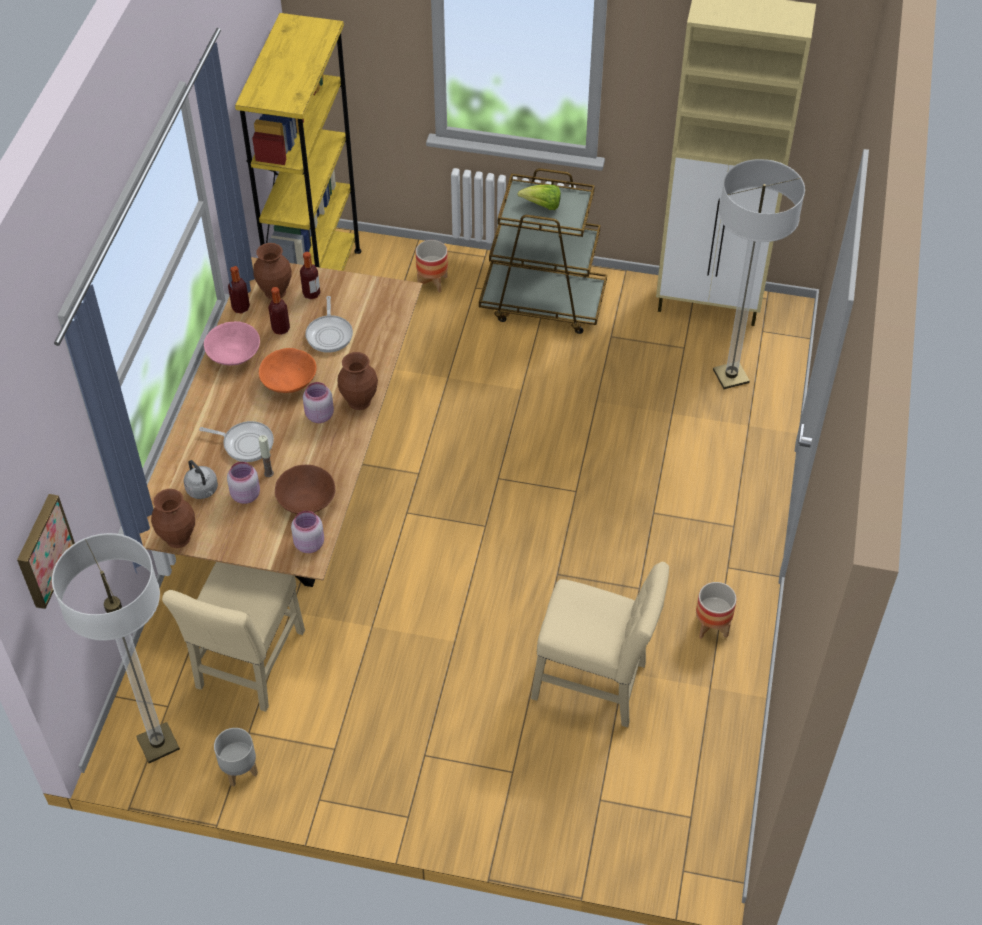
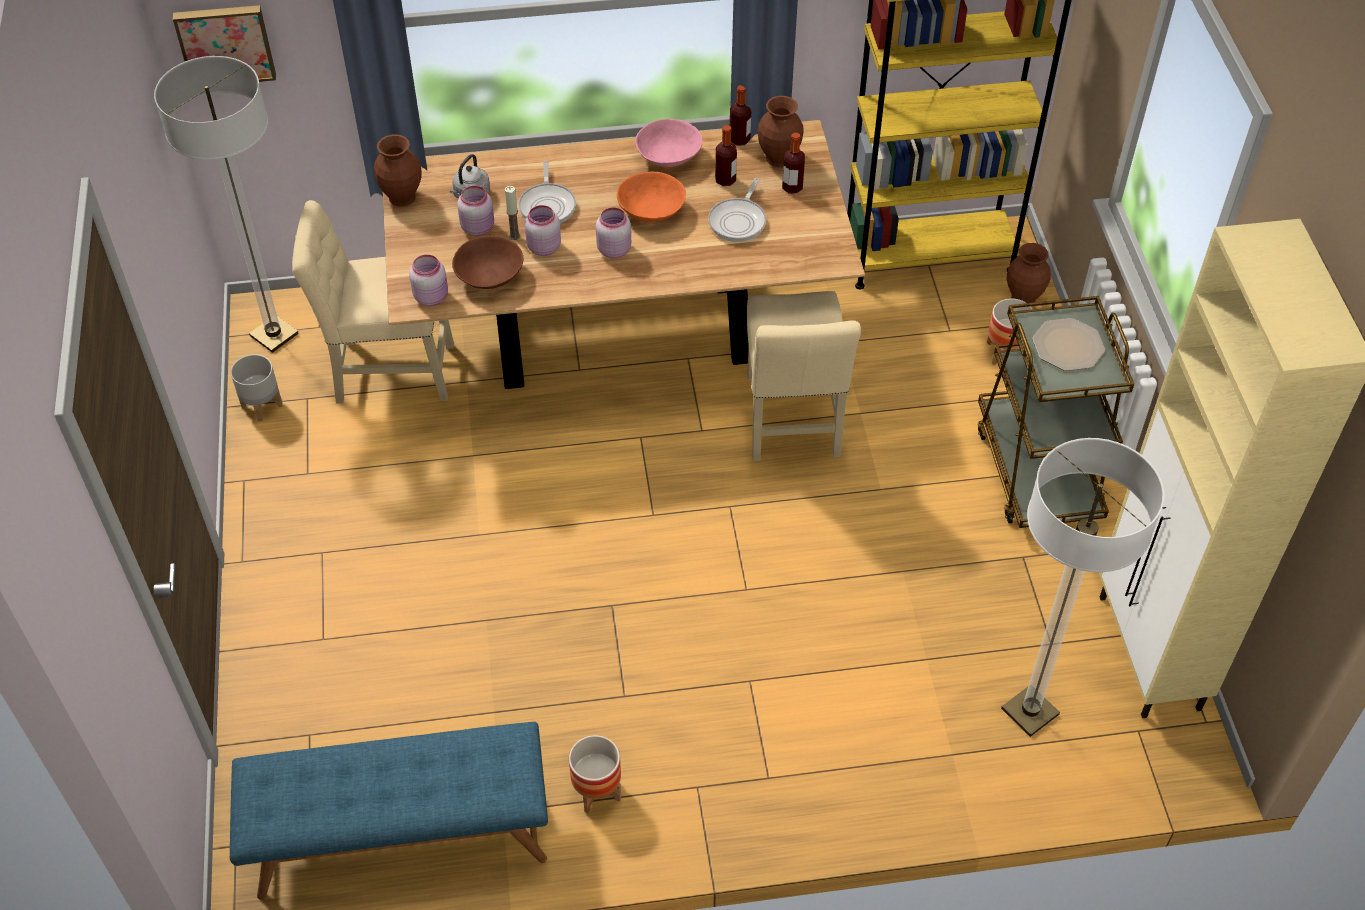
camera: 70 degrees right, 0 degrees up
(292, 458) = (543, 247): none -> pink jar
(329, 334) = (739, 221): frying pan -> frying pan turned 45 degrees counterclockwise
(360, 401) = (650, 276): brown vase -> brown vase (1024, 298)
(542, 206) = (1067, 346): lettuce -> plate
(595, 684) = (466, 687): beige chair -> beige chair (791, 422)
(711, 757) = (401, 838): none -> blue bench

